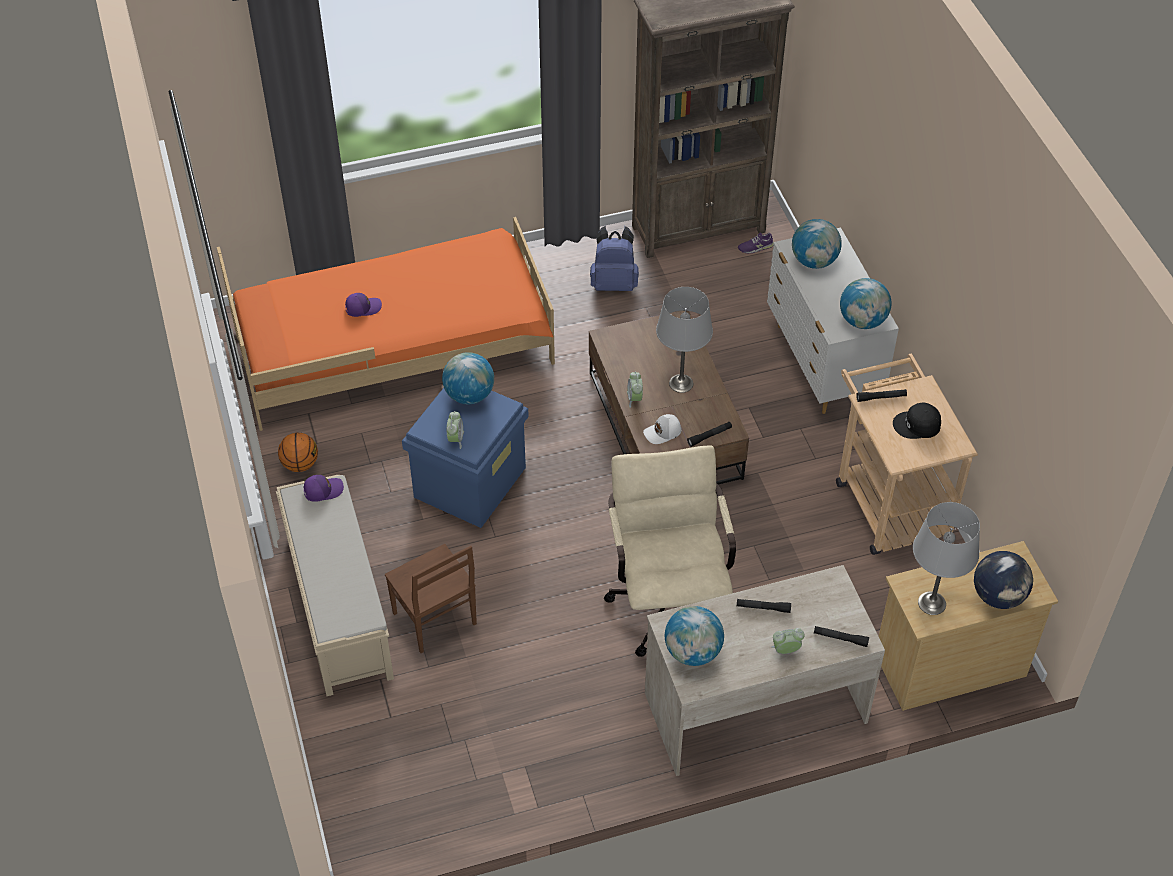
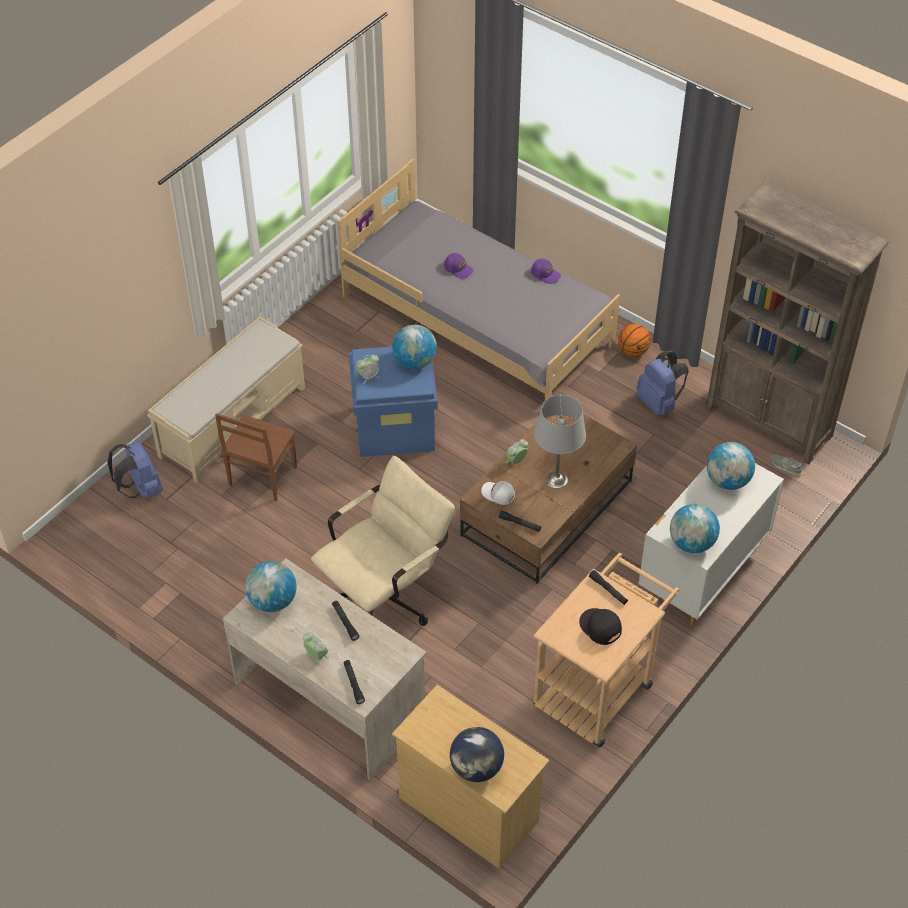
camera: 55 degrees right, 0 degrees up
(300, 464) = (332, 333): basketball -> basketball (633, 351)
(323, 490) = (276, 339): purple cap -> purple cap (545, 274)
(355, 733) = (141, 488): none -> blue backpack
(395, 347) = (479, 319): orange bed -> grey bed
(755, 247) = (786, 467): purple shoe -> grey shoe
(932, 603) = (434, 726): grey table lamp -> none

